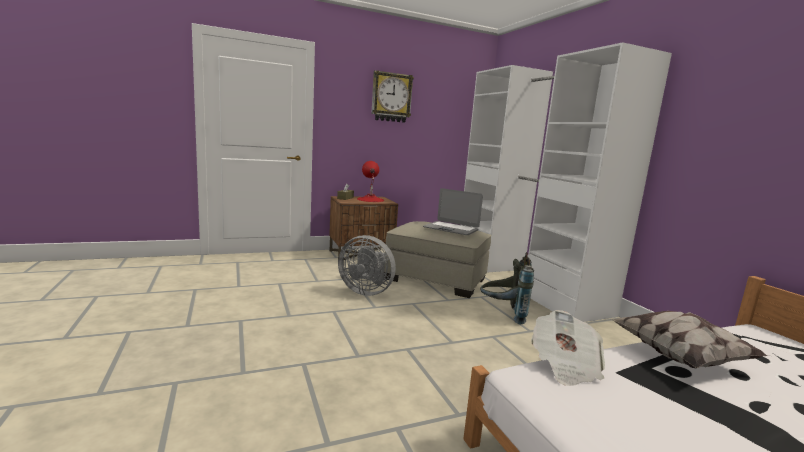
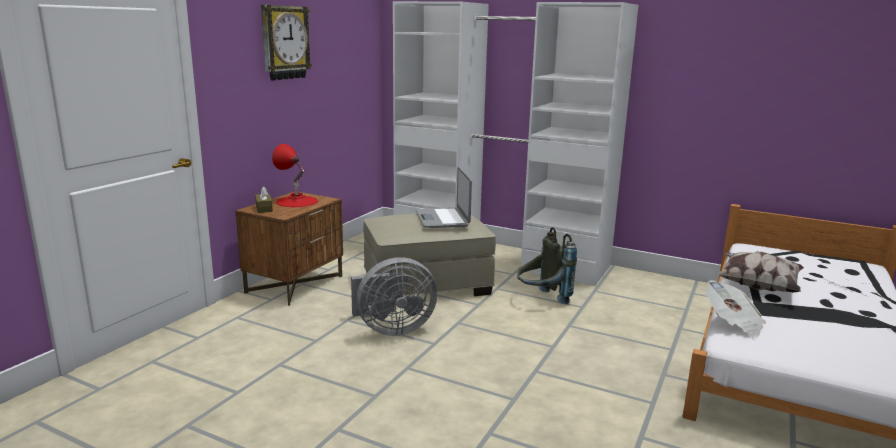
camera: 40 degrees left, 5 degrees up
(451, 229) = (442, 219): laptop -> laptop turned 90 degrees clockwise

